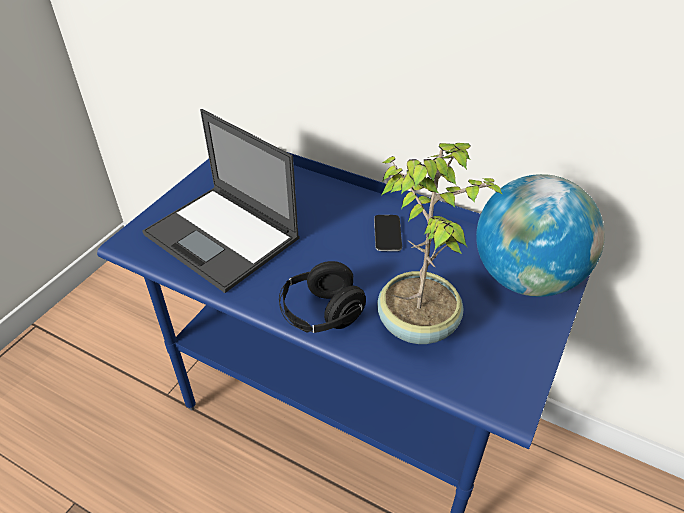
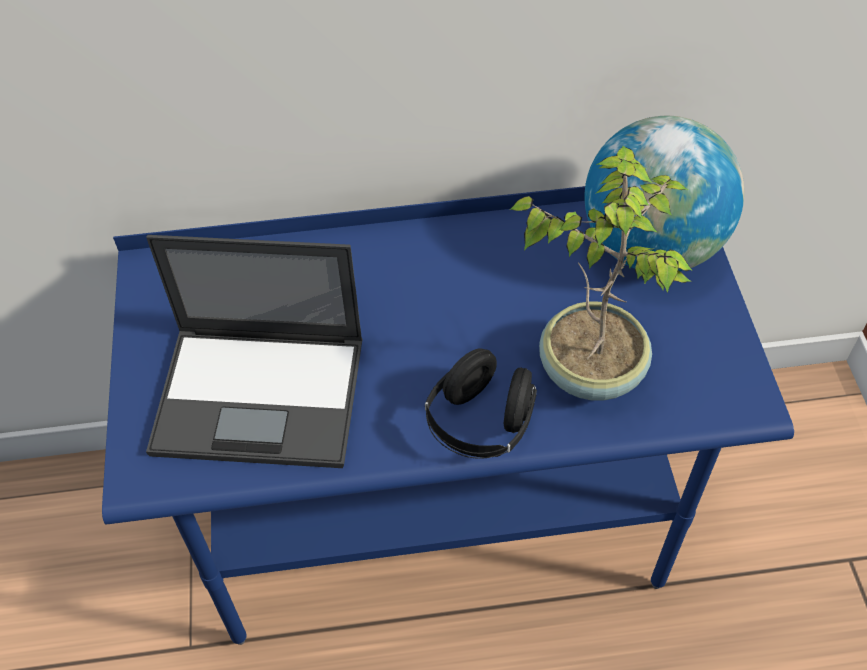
camera: 35 degrees left, 10 degrees up
(387, 233) = (459, 273): phone -> none

